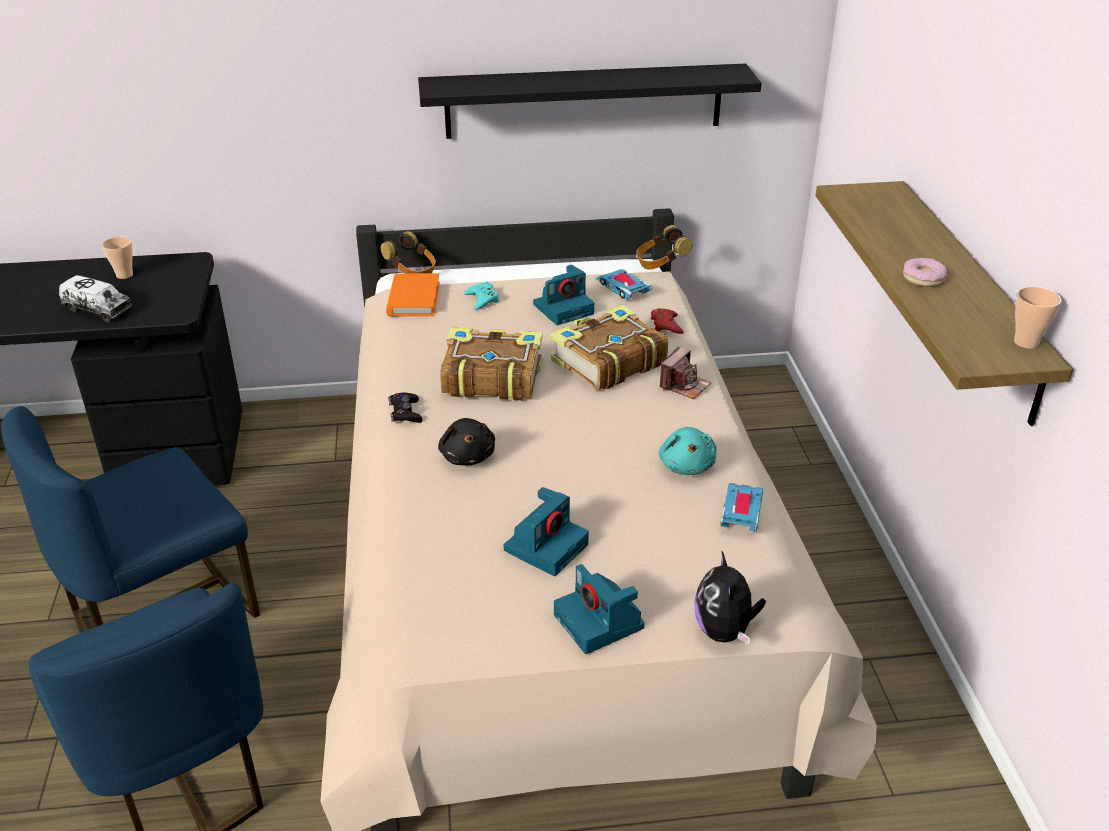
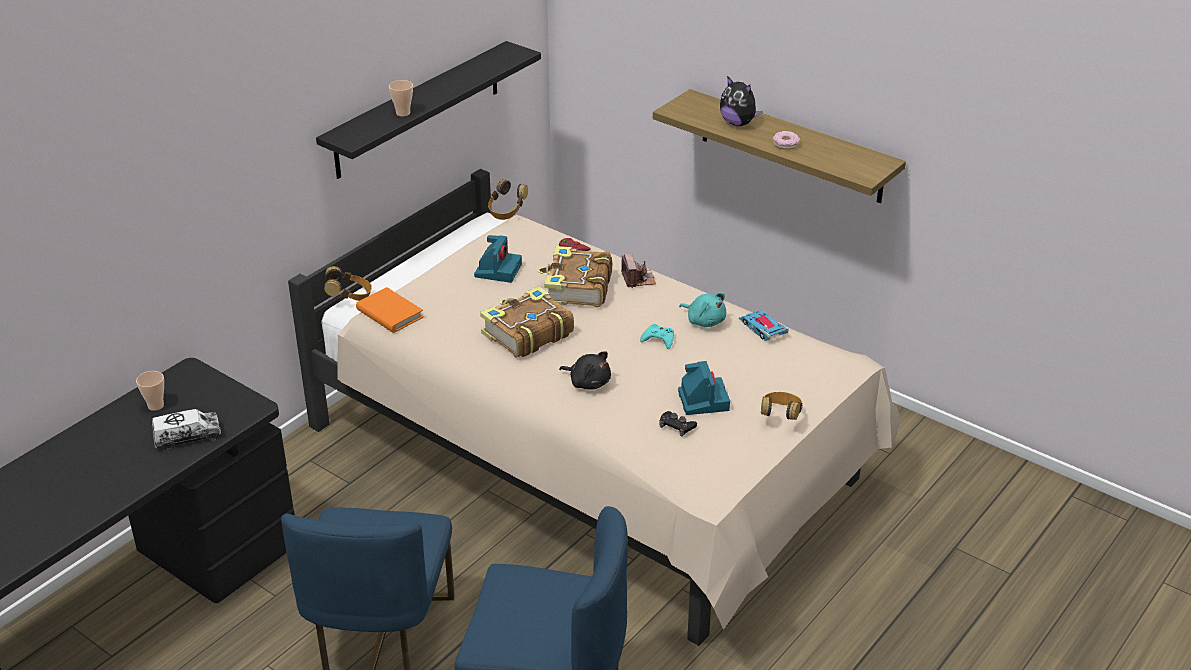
camera: 45 degrees left, 0 degrees up
(405, 412) = (511, 381): black game controller -> black game controller (677, 426)
(482, 299) = (436, 291): turquoise game controller -> turquoise game controller (659, 339)
(600, 622) = (780, 416): camera -> headphones
(623, 288) = (511, 239): toy car -> none
(724, 631) = (834, 386): plush toy -> plush toy (738, 123)
(1026, 342) = (872, 157): cup -> cup (403, 113)

